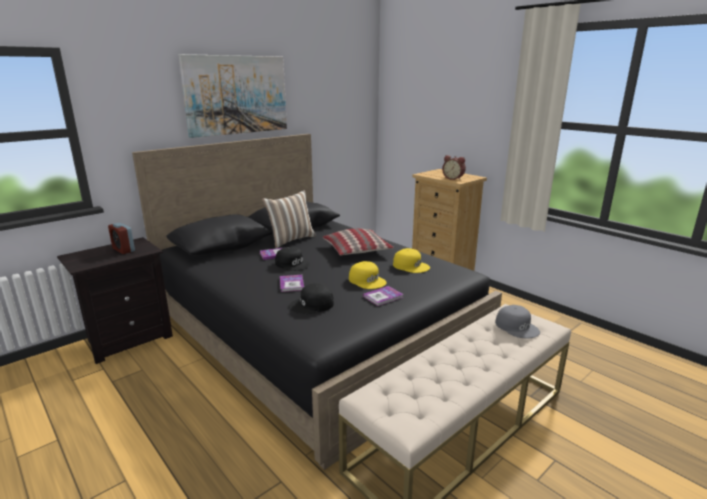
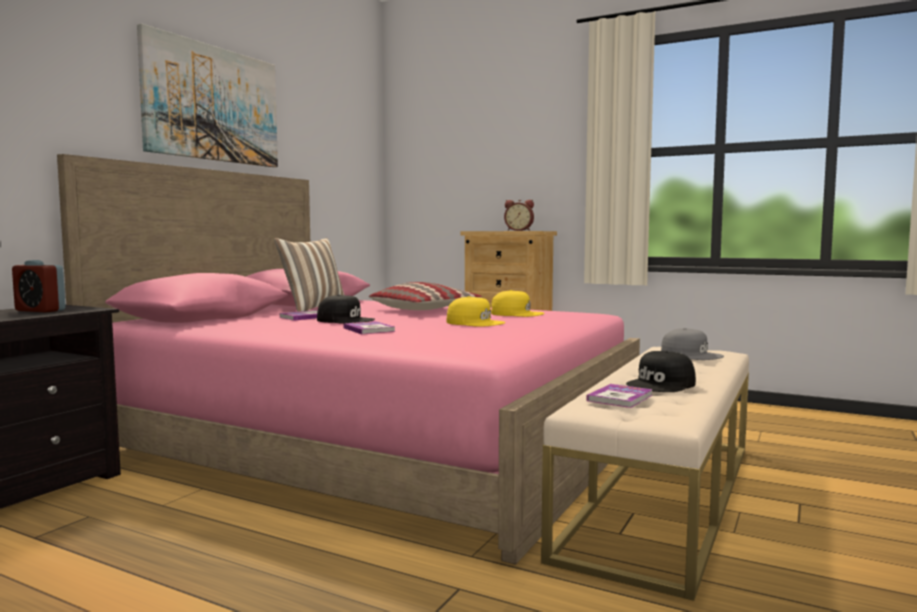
camera: 20 degrees left, 15 degrees down
(312, 305) = (426, 338): black cap -> black cap (662, 384)
(315, 333) = (373, 444): black bed -> pink bed
(383, 297) = (516, 329): book -> book (620, 398)

